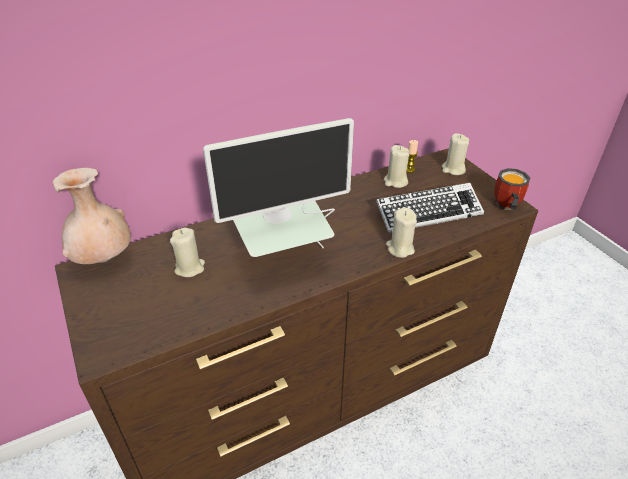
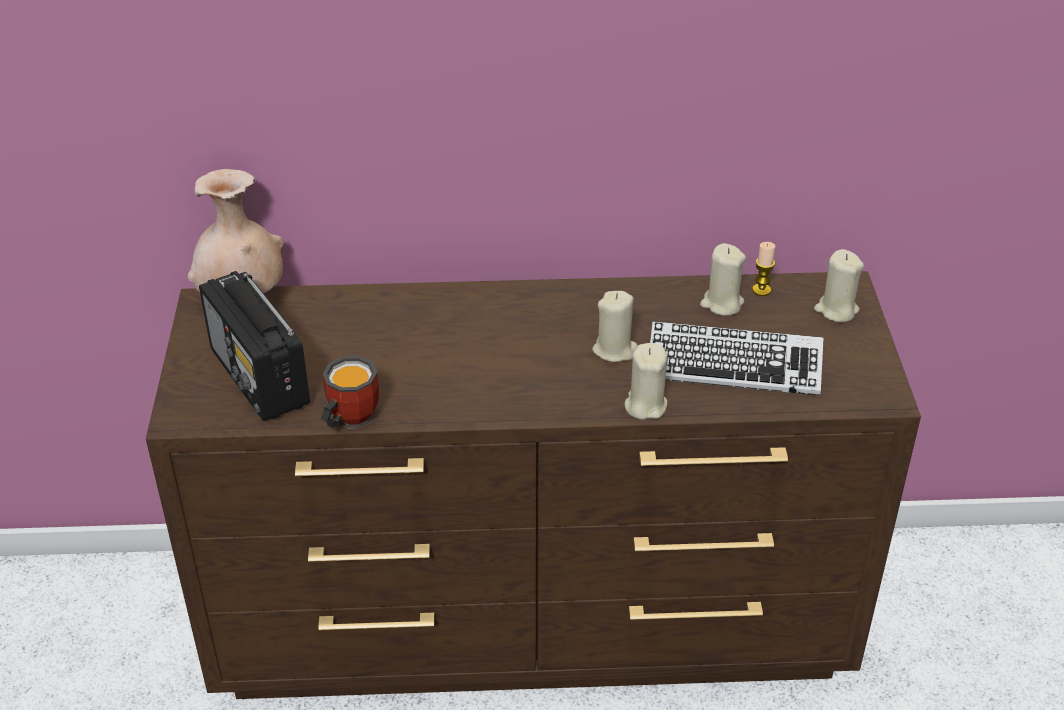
camera: 25 degrees right, 0 degrees up
(146, 309) = (260, 378): none -> radio
(190, 268) = (341, 343): beige candle -> beige candle (615, 350)
(284, 258) = (472, 368): monitor -> none
(505, 206) = (868, 393): mug -> mug (347, 419)

